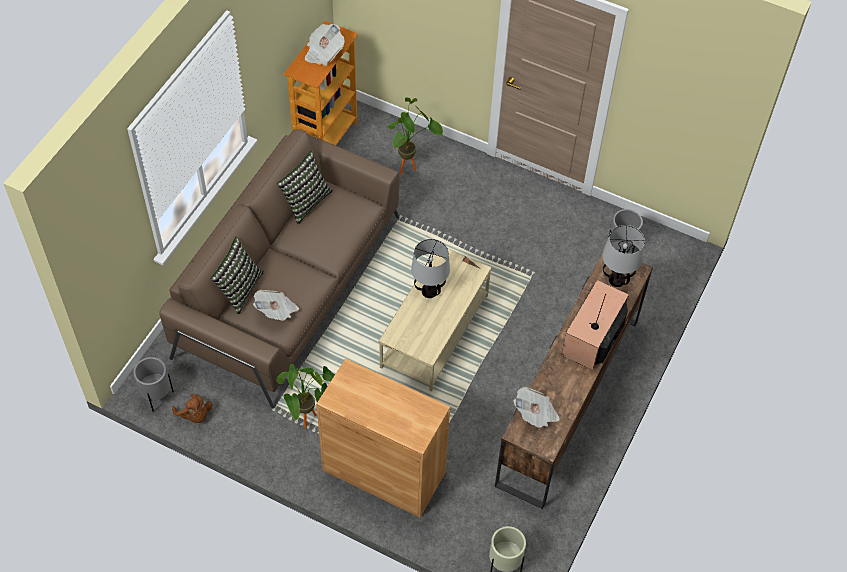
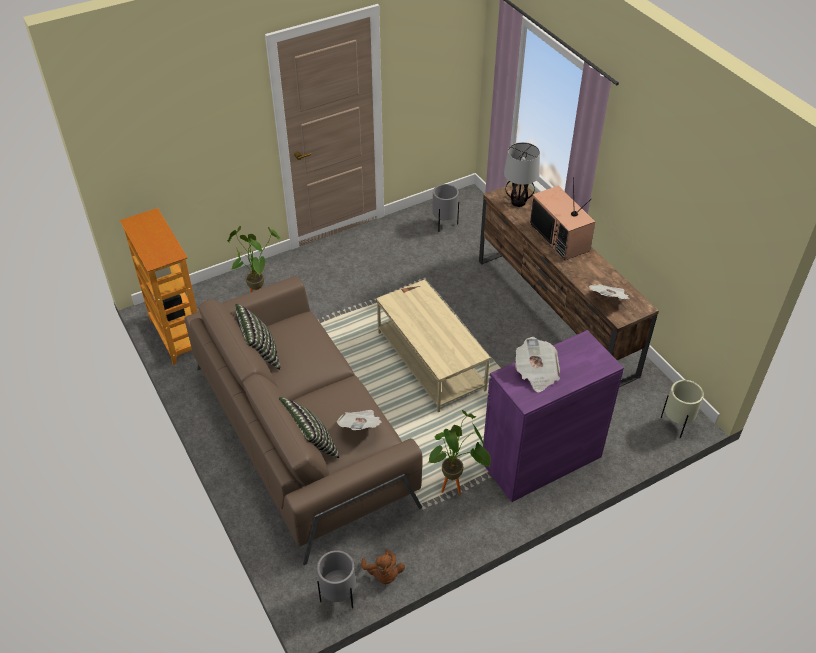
camera: 55 degrees left, 10 degrees down
(194, 415) = (383, 574): brown plush toy -> brown plush toy turned 75 degrees clockwise
(323, 52) = (154, 236): newspaper -> newspaper (536, 373)
(384, 471) = (541, 459): brown cabinet -> purple cabinet
(429, 291) = (417, 325): table lamp -> none

